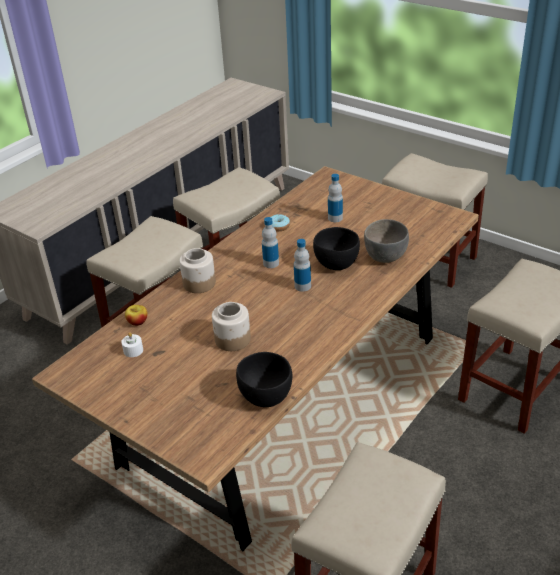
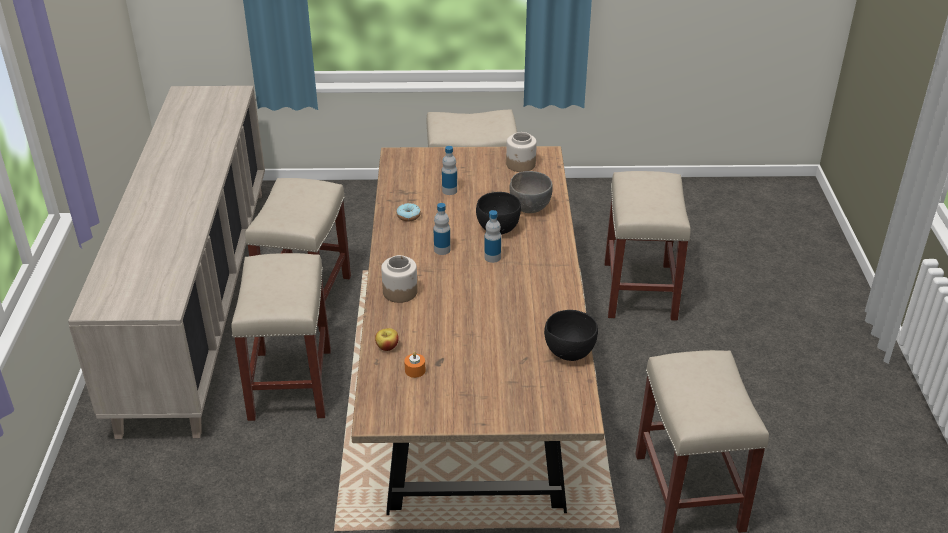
camera: 40 degrees left, 0 degrees up
(133, 350) = (415, 370): white candle -> orange candle
(232, 340) = (489, 323): jar -> jar (521, 164)

